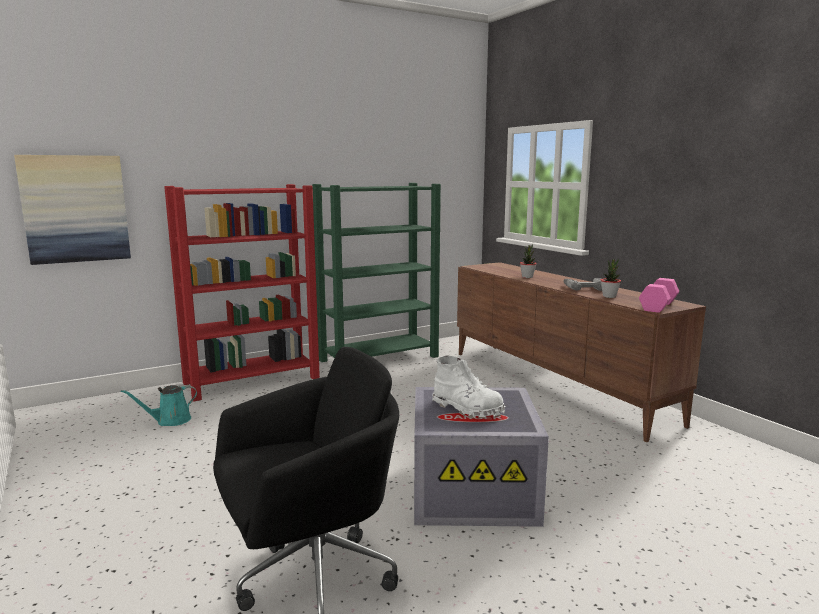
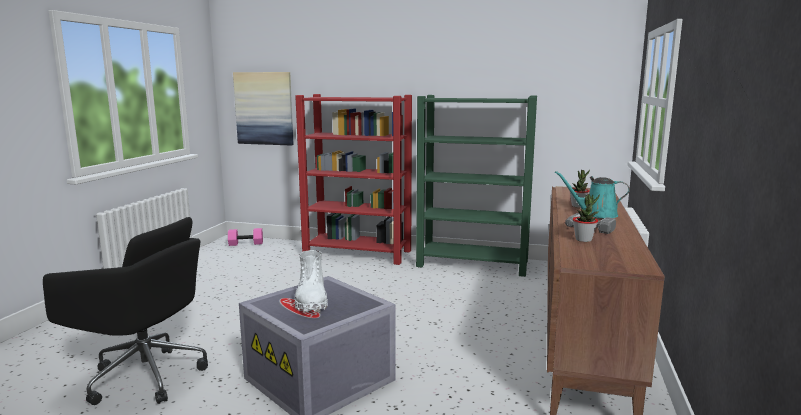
camera: 45 degrees right, 0 degrees up
(170, 421) = (270, 263): turquoise watering can -> turquoise watering can (596, 214)
(657, 306) = (596, 260): pink dumbbell -> pink dumbbell (246, 243)

